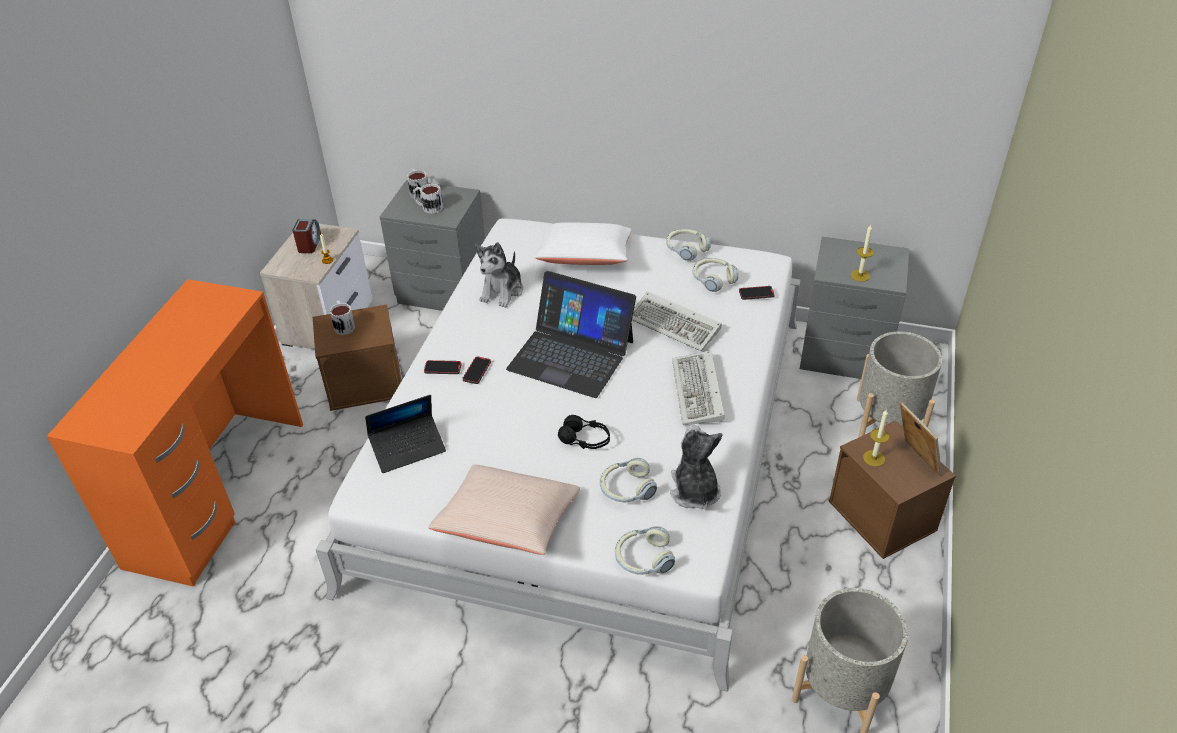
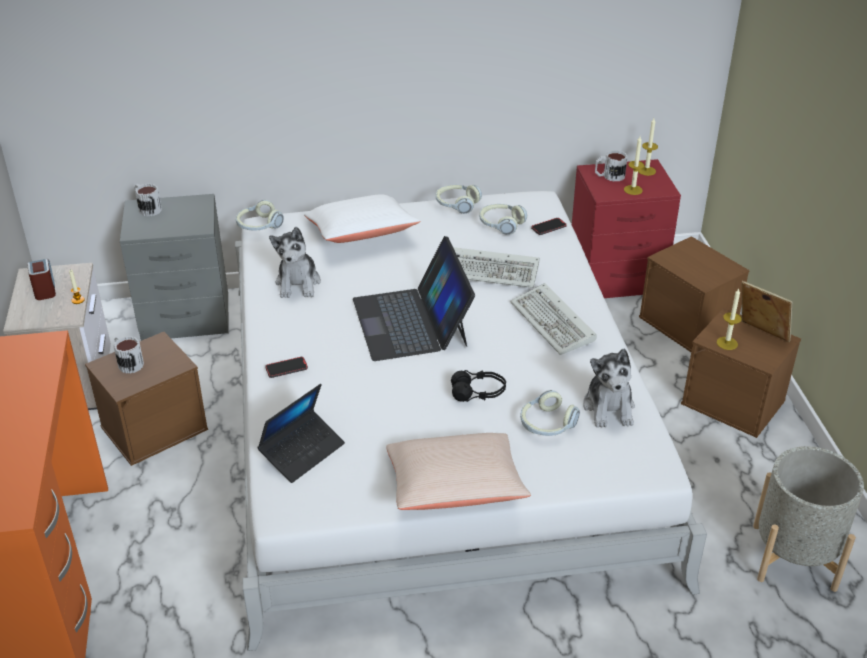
camera: 25 degrees left, 5 degrees down
(428, 207) = (169, 220): mug -> mug (609, 176)
(477, 371) = (325, 362): phone -> none
(571, 354) = (411, 322): laptop -> laptop turned 75 degrees clockwise
(643, 559) = (605, 479): headphones -> headphones (259, 225)
(694, 490) = (609, 407): plush toy -> plush toy turned 150 degrees counterclockwise
(846, 356) = (617, 278): grey nightstand -> red nightstand
(888, 258) = (646, 171): none -> candle
(888, 422) = (688, 324): grey planter -> brown storage box

